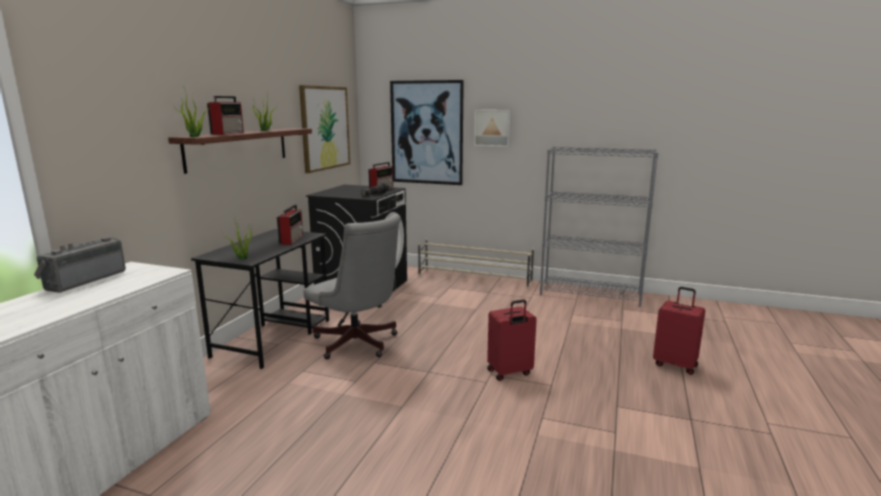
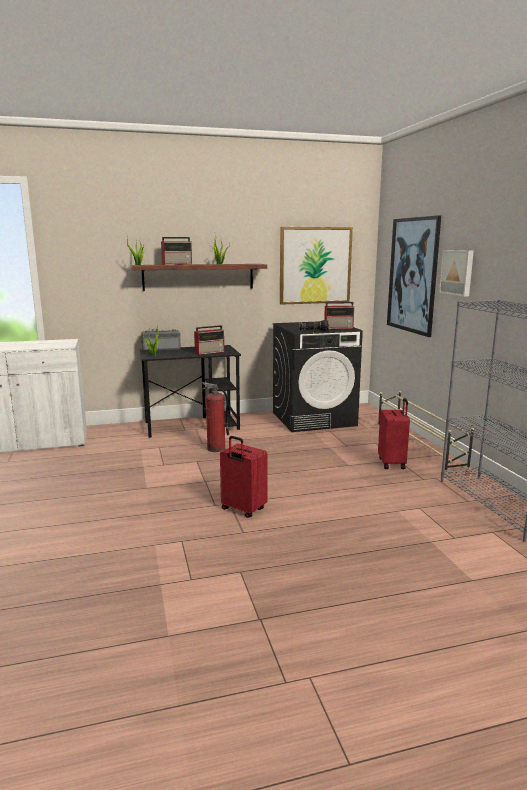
camera: 55 degrees right, 0 degrees up
(84, 280) = (40, 341): radio -> radio (161, 349)
(358, 344) = (216, 448): grey office chair -> fire extinguisher
(675, 365) = (382, 591): red suitcase -> red suitcase (392, 463)

